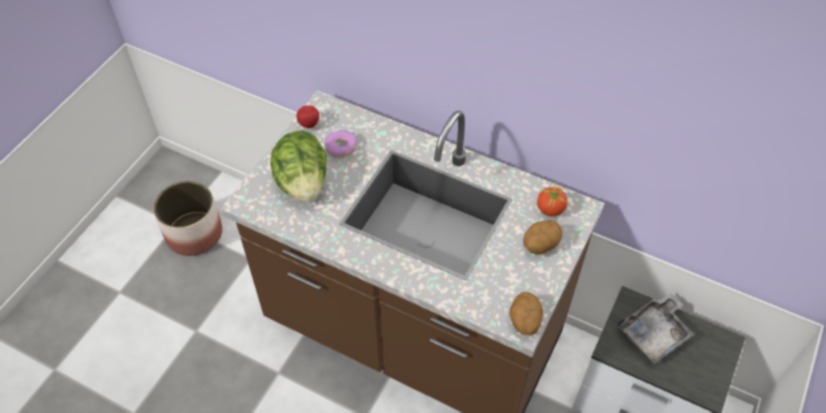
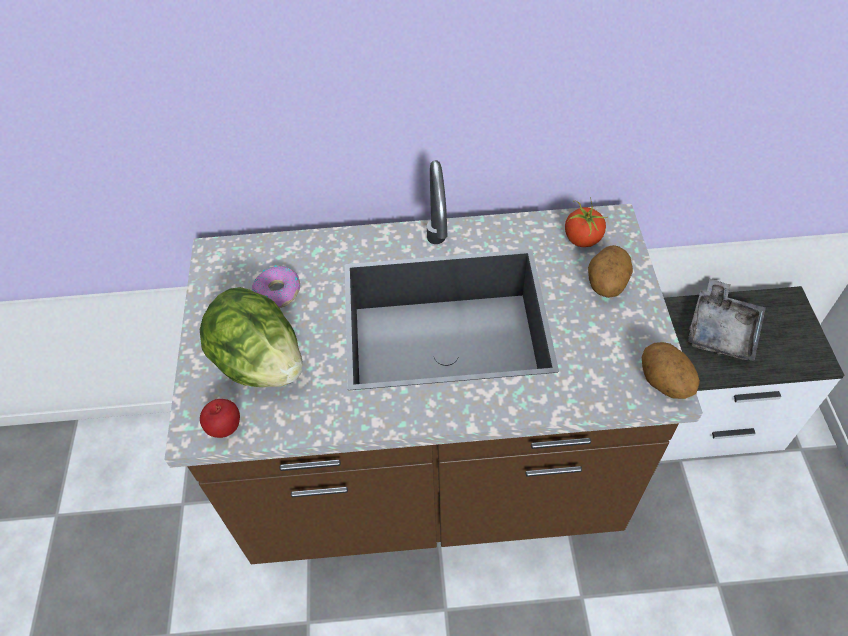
camera: 30 degrees left, 0 degrees up
(195, 233) = (89, 514): planter -> none
(309, 124) = (214, 285): apple -> apple (225, 428)

